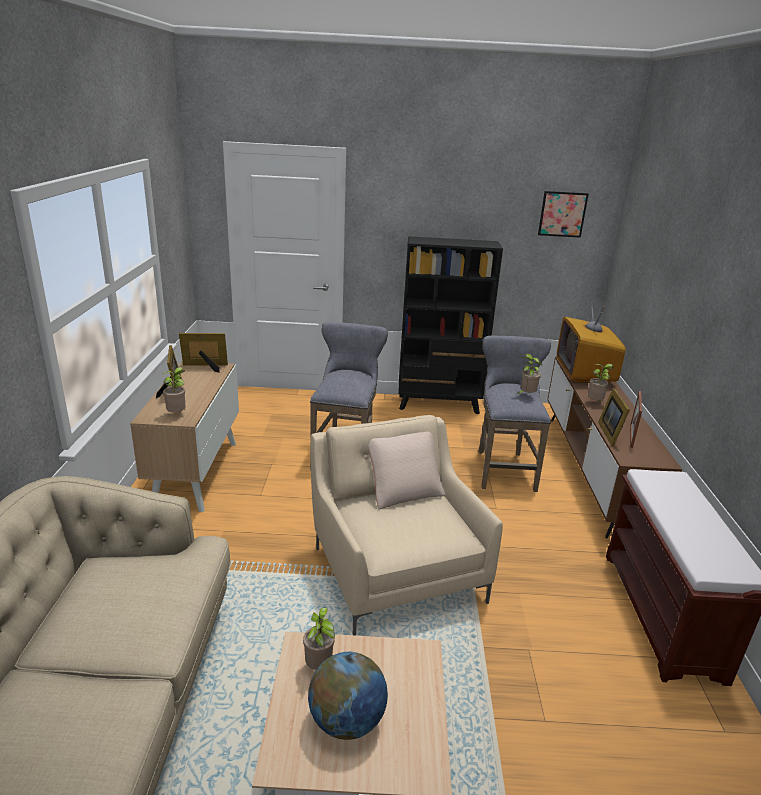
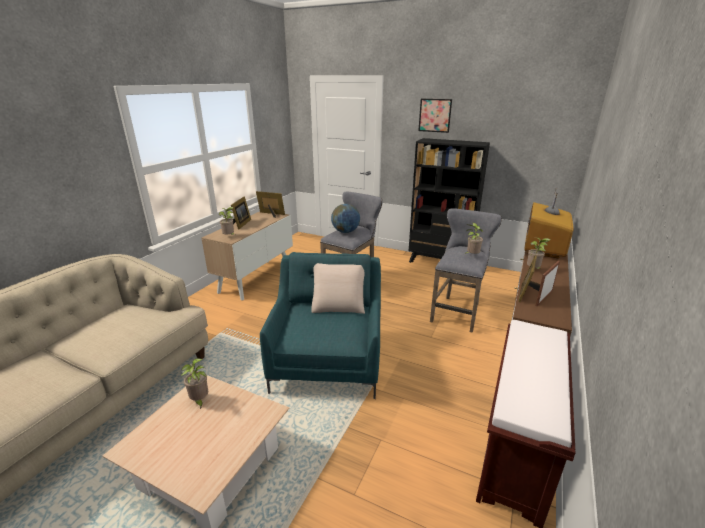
camera: 25 degrees right, 0 degrees up
(347, 721) = (186, 438): globe -> globe (345, 232)
(396, 569) = (328, 360): beige armchair -> turquoise armchair
(562, 214) = (545, 120): picture -> picture (435, 115)

